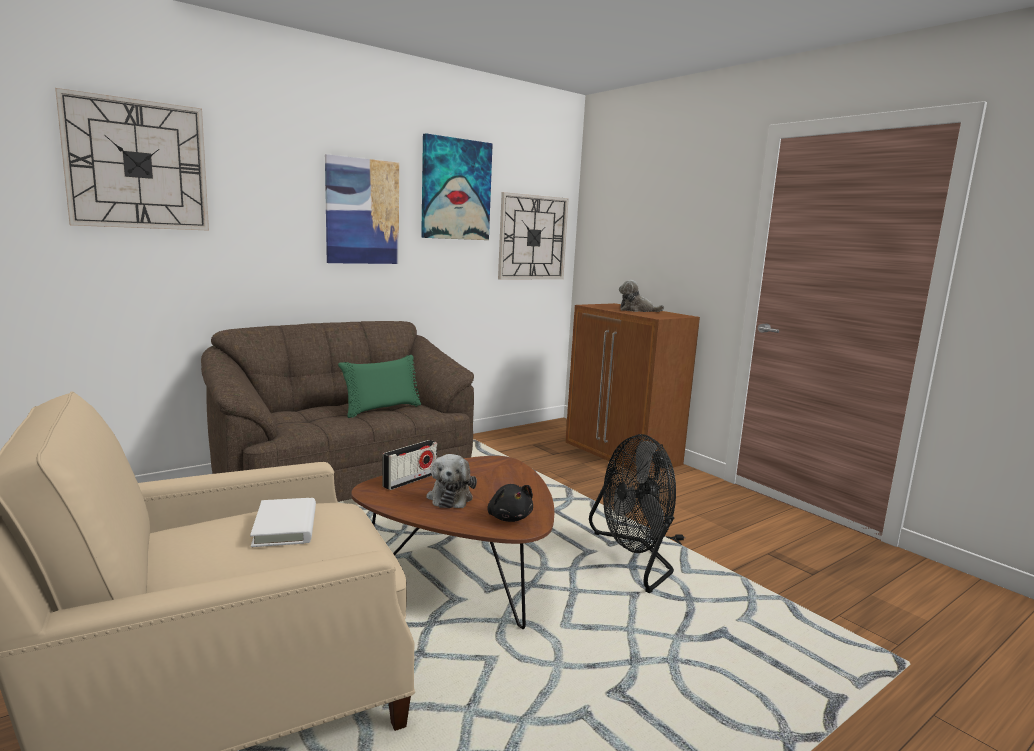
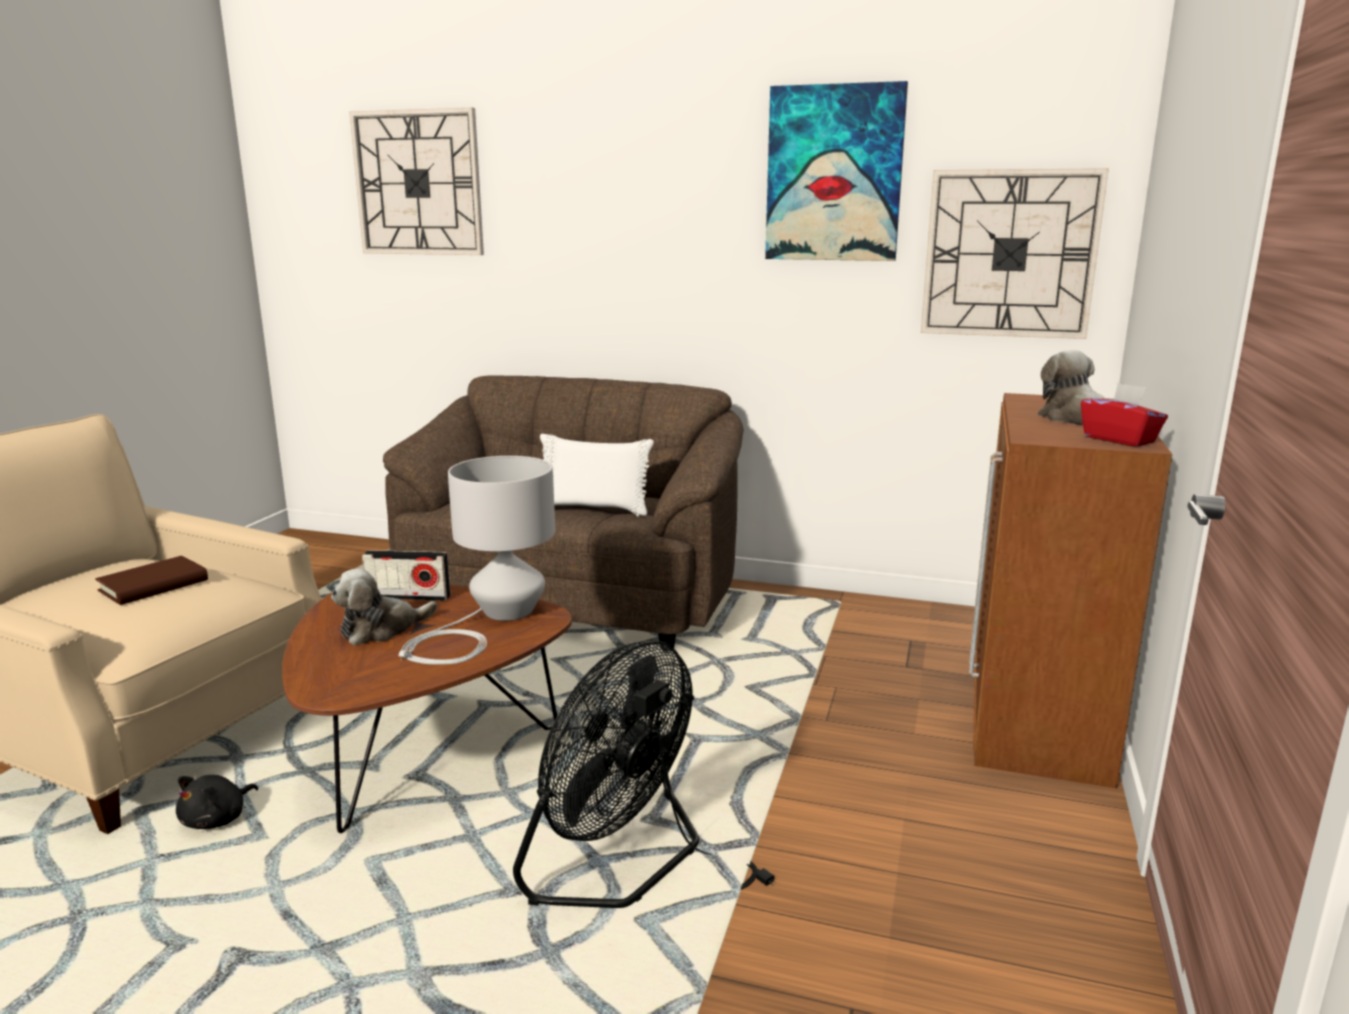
camera: 55 degrees right, 5 degrees up
(285, 526) = (153, 586): white book -> brown book
(362, 211) = (671, 222): picture -> none
(381, 409) = (593, 509): green pillow -> white pillow
(489, 474) = (485, 624): none -> grey table lamp
(509, 517) = (351, 676): black plush toy -> black plush toy (217, 819)
(673, 314) = (1119, 439): none -> red tissue box

